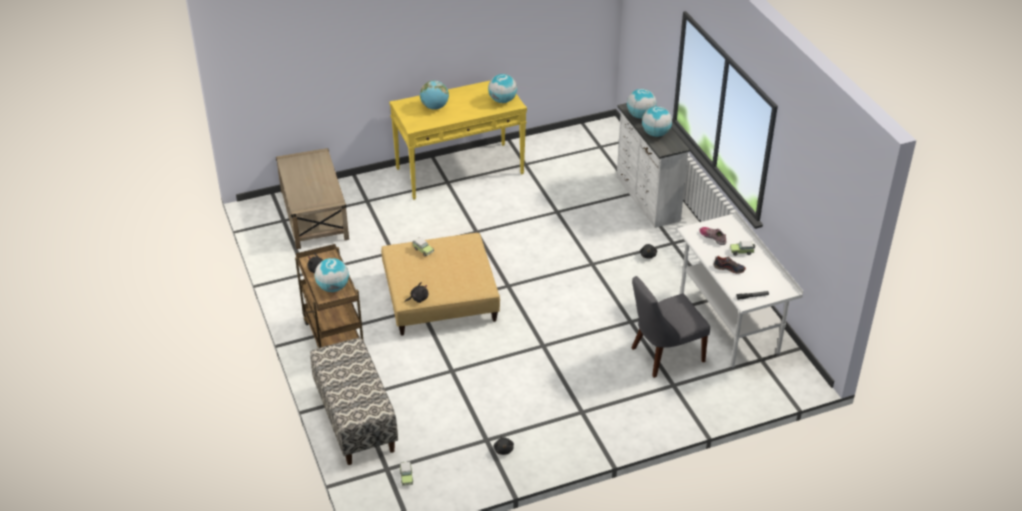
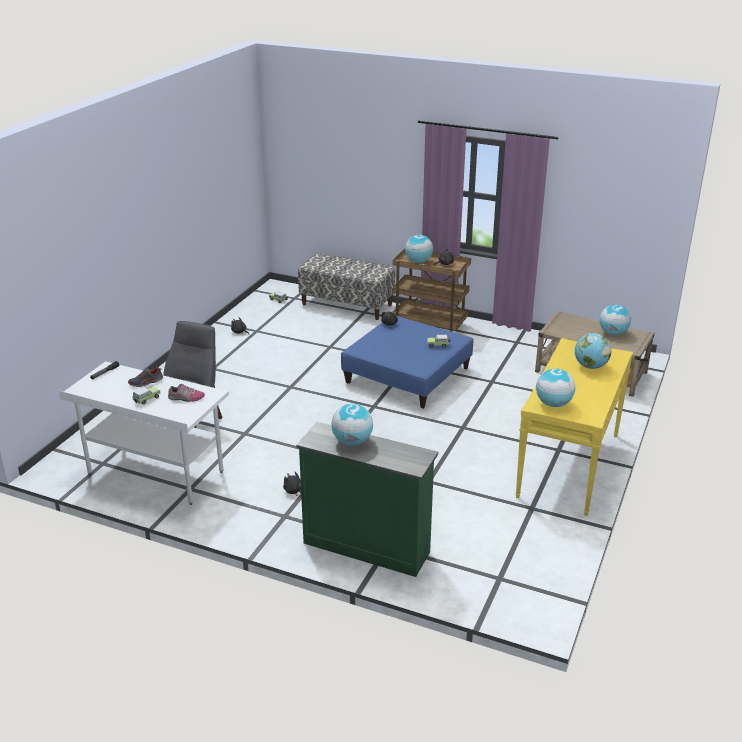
camera: 135 degrees right, 10 degrees down
(440, 297) = (407, 375): beige ottoman -> blue ottoman
(640, 116) = (396, 452): globe -> globe (613, 333)
(646, 199) = (366, 546): white dresser -> green dresser

